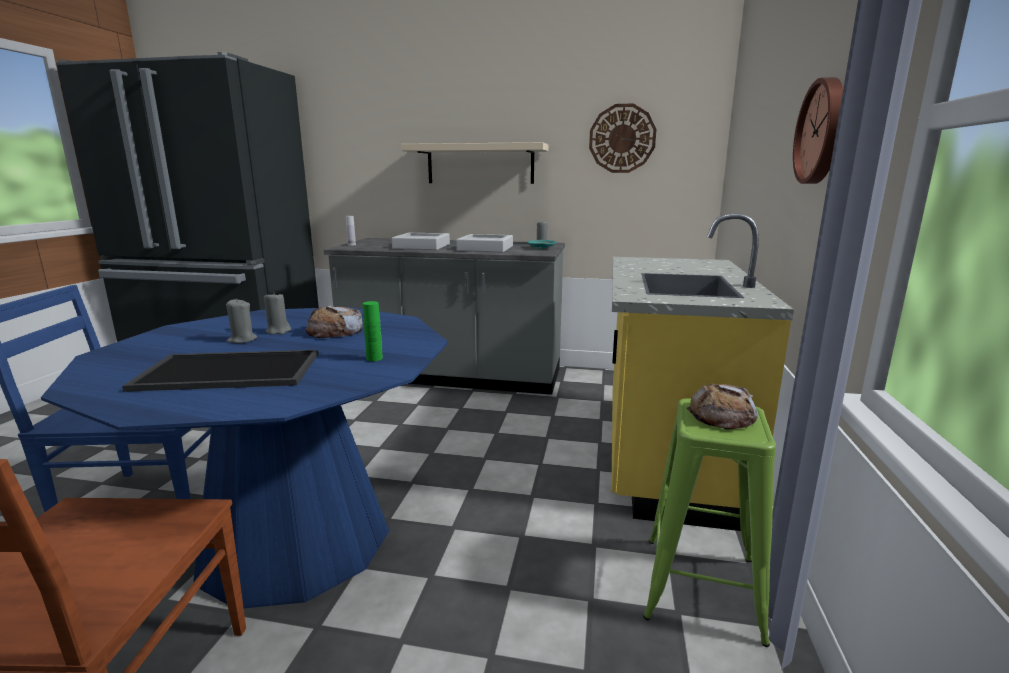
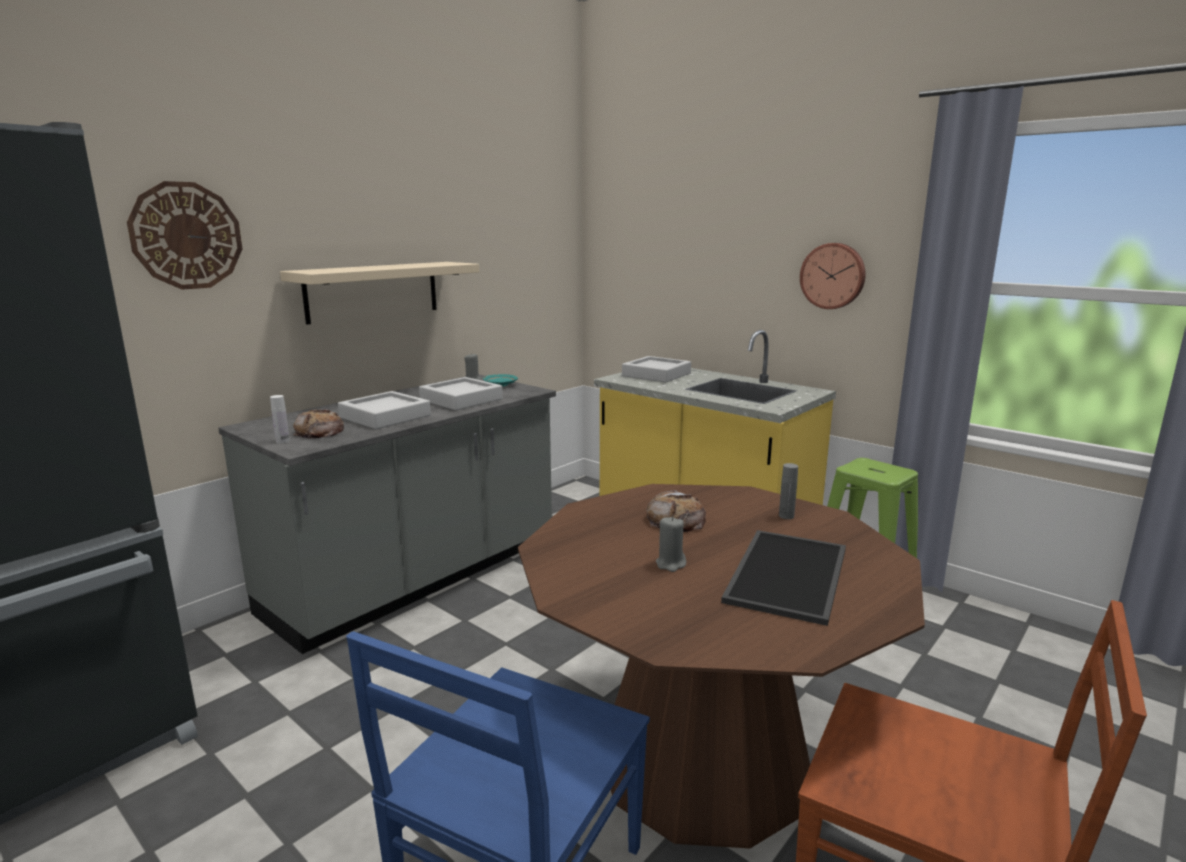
camera: 60 degrees left, 0 degrees up
(278, 331) = (649, 544): grey candle -> none
(295, 538) = (703, 761): blue dining table -> brown dining table
(374, 358) = (786, 516): green bottle -> grey bottle
(622, 138) = (511, 252): wall clock -> wall clock (186, 236)
(674, 263) = (656, 374): none -> grey tray
(722, 415) = (871, 468): bread -> bread (320, 431)

